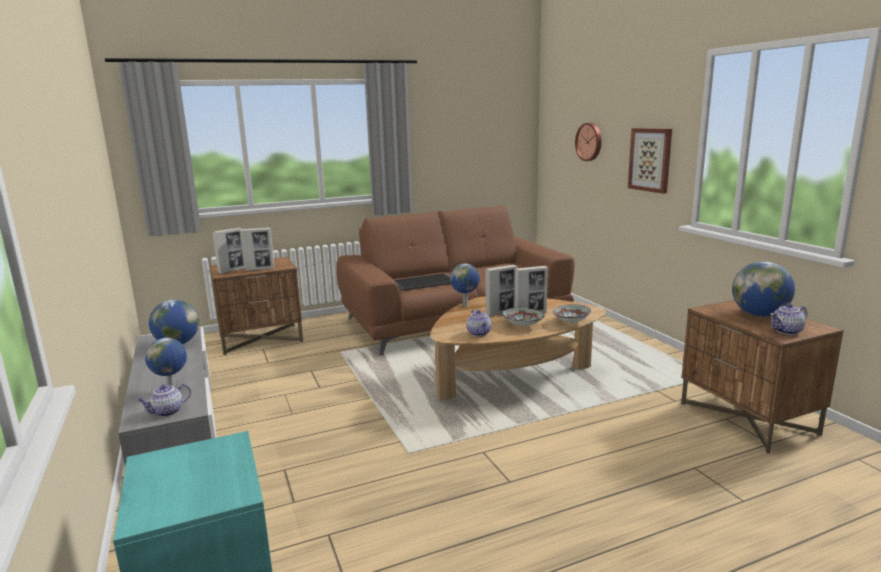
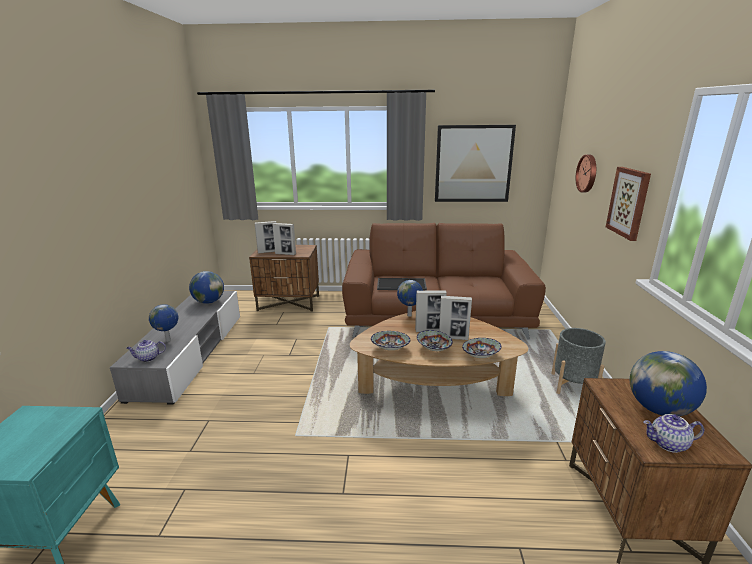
camera: 25 degrees right, 5 degrees up
(459, 143) = (473, 164): none -> picture
(479, 333) = (390, 348): teapot -> bowl
(633, 348) = (573, 385): none -> grey planter

